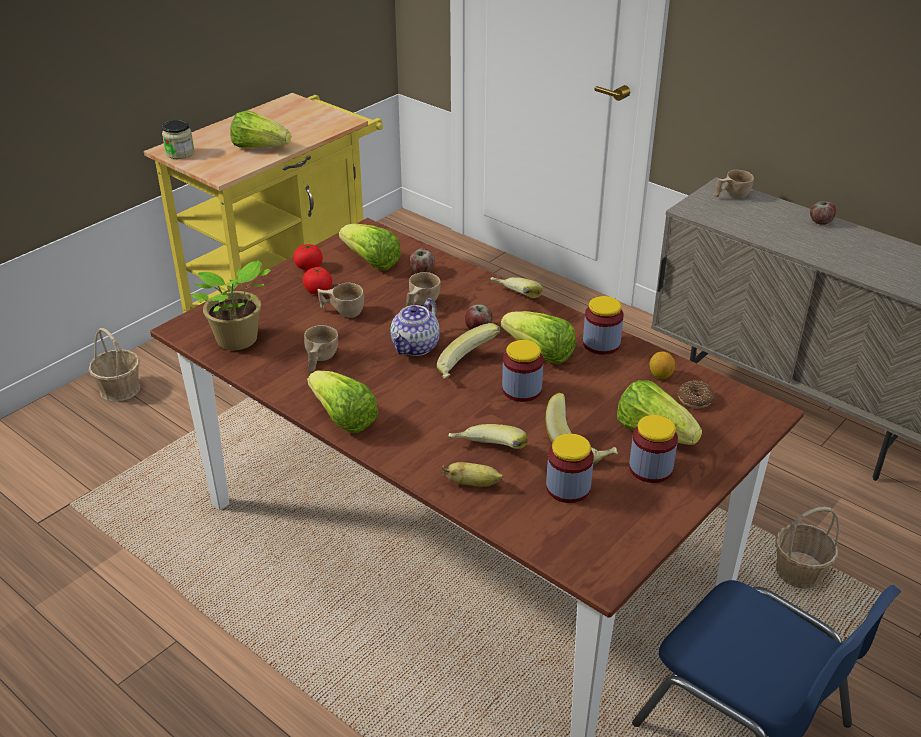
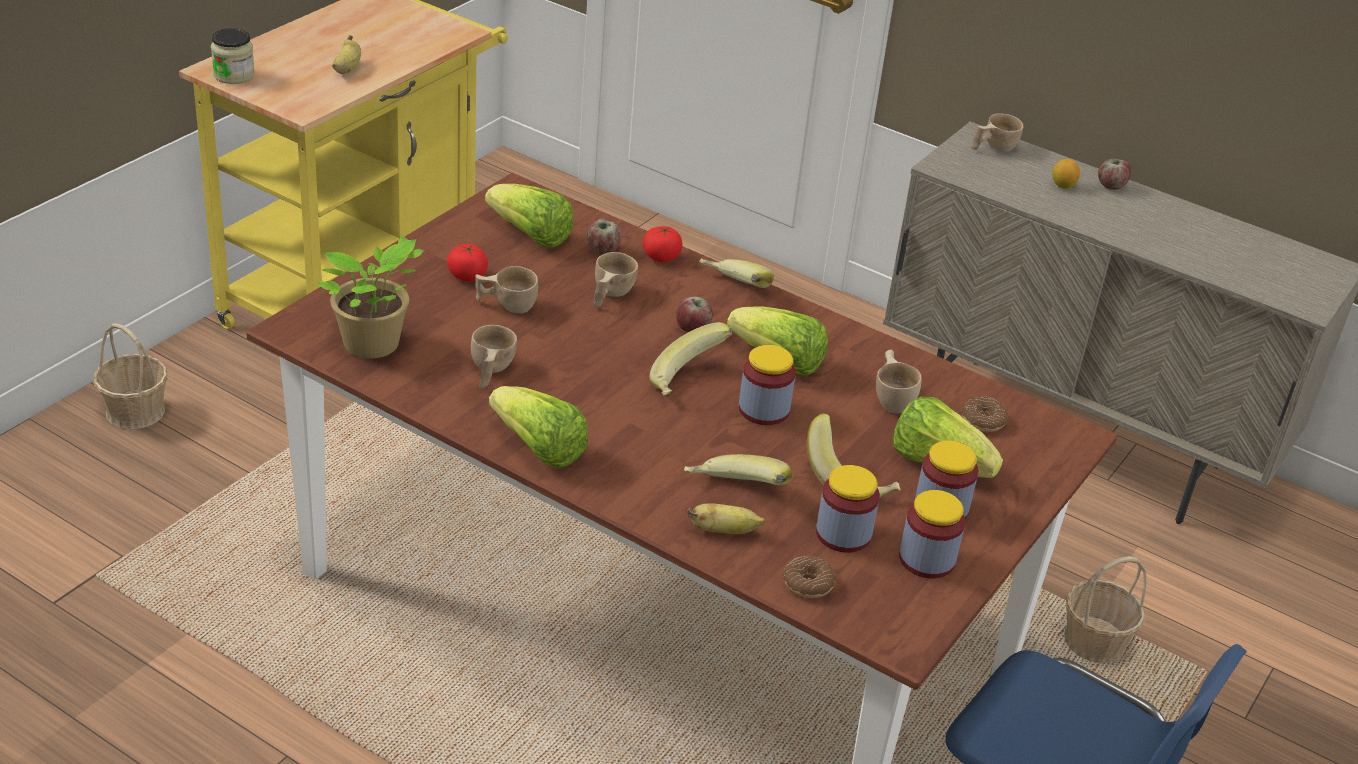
camera: 10 degrees left, 0 degrees up
(259, 147) = (347, 69): lettuce -> banana
(309, 267) = (446, 242): tomato -> tomato (661, 257)
(416, 347) = (615, 353): teapot -> none
(533, 527) = (808, 583): none -> donut
(601, 344) = (855, 349): jar -> jar (926, 559)
(625, 381) = (893, 398): none -> beige cup
(660, 375) = (936, 390): lemon -> lemon (1062, 185)

